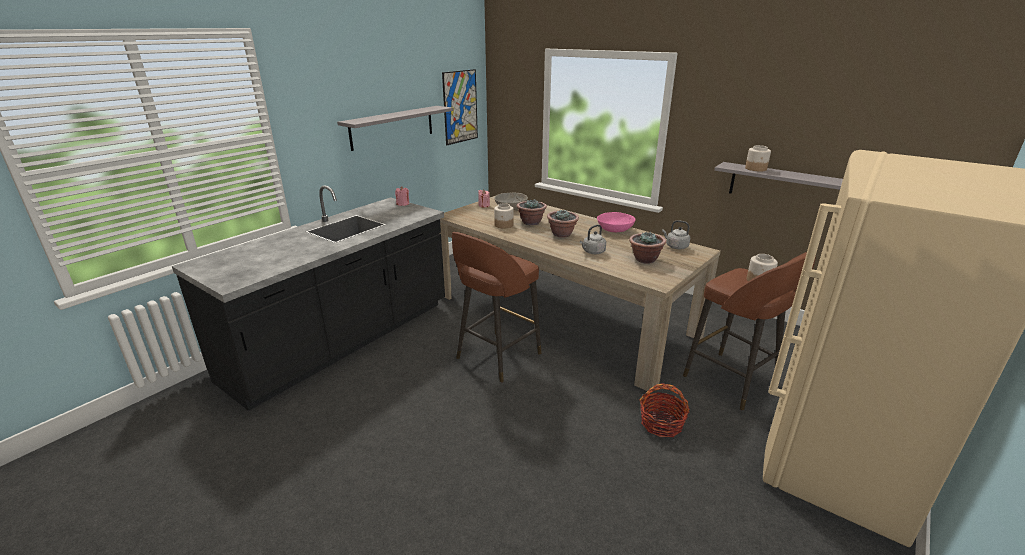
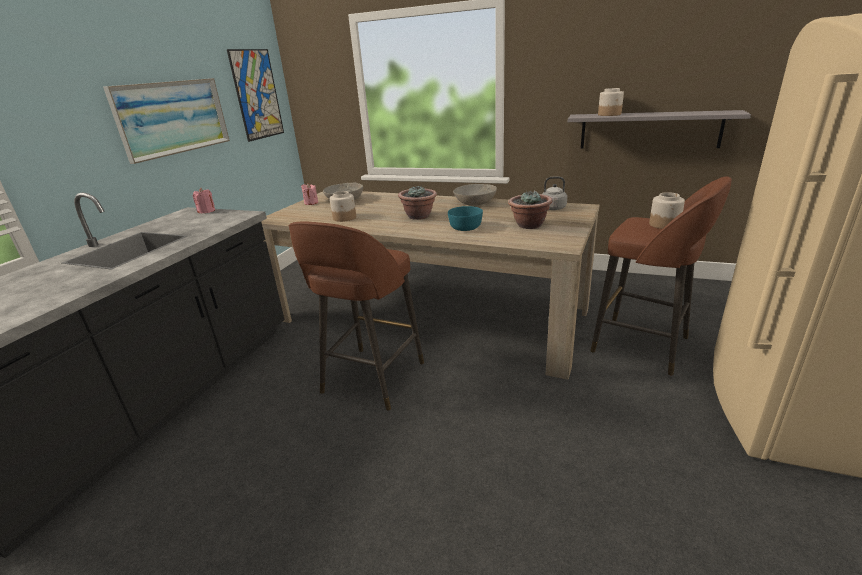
camera: 15 degrees left, 0 degrees up
(392, 127) = (173, 117): grey shelf -> picture
(531, 222) = (376, 211): potted plant -> none
(592, 252) = (466, 228): grey kettle -> turquoise bowl
(615, 229) = (475, 203): pink bowl -> grey bowl
(661, 424) = (599, 414): basket -> none

